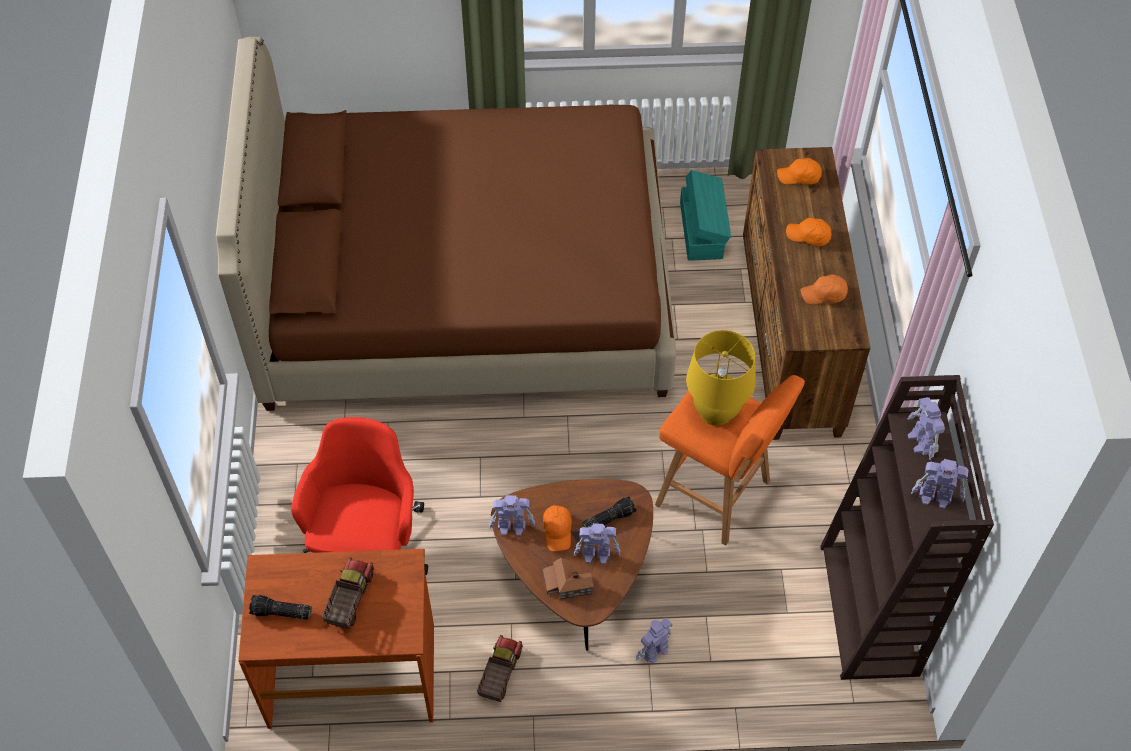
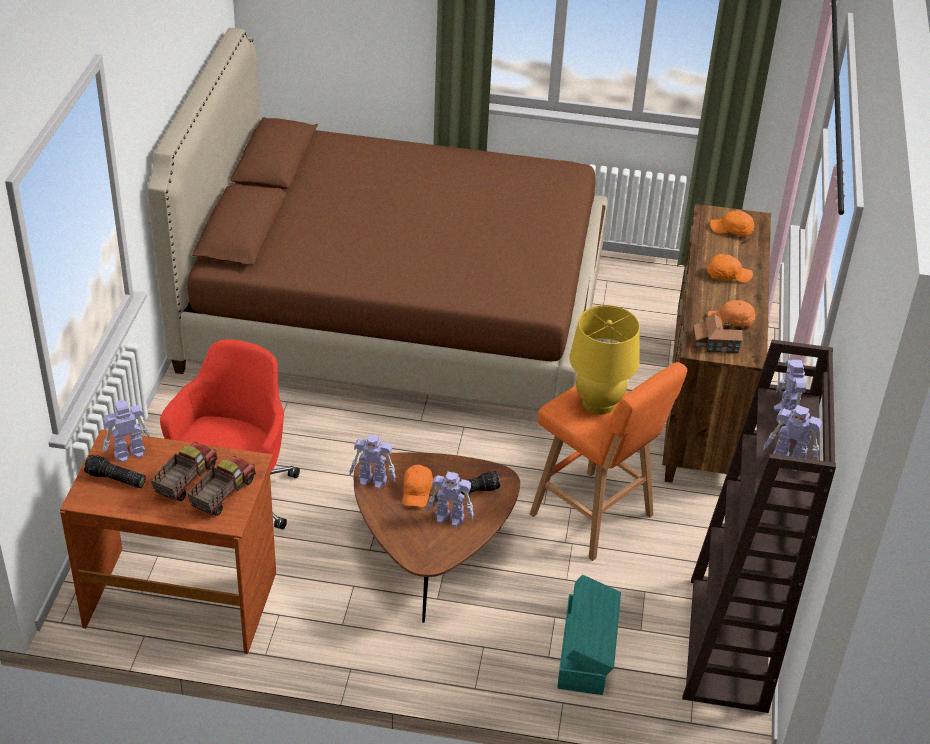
camera: 10 degrees right, 15 degrees down
(499, 674) = (328, 626): toy truck -> toy truck (222, 494)
(567, 584) = (412, 536): toy house -> toy house (715, 342)
(654, 651) = (492, 637): toy robot -> toy robot (128, 453)
(702, 229) = (641, 304): turquoise storage box -> turquoise storage box (586, 653)
(808, 236) = (728, 275): orange cap -> orange cap turned 150 degrees clockwise

